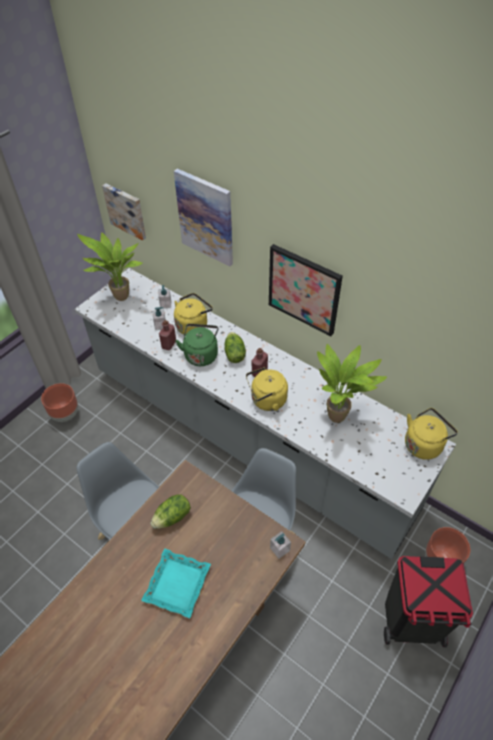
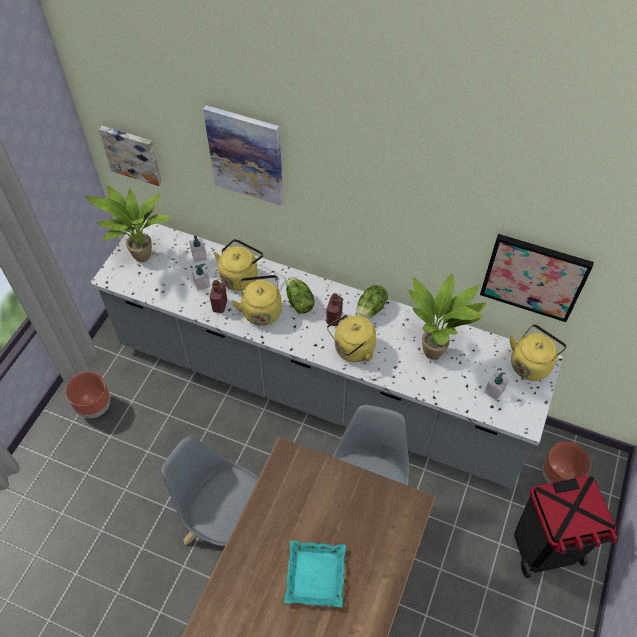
camera: 15 degrees left, 5 degrees up
(172, 517) = (286, 504): lettuce -> lettuce (371, 309)
(201, 354) = (261, 310): green kettle -> yellow kettle
(279, 549) = (411, 511): soap dispenser -> soap dispenser (494, 392)
(304, 289) = (377, 221): picture -> picture (534, 277)

